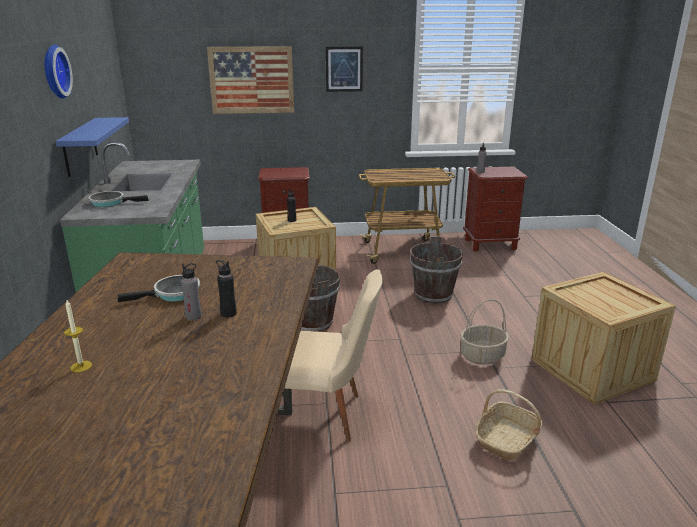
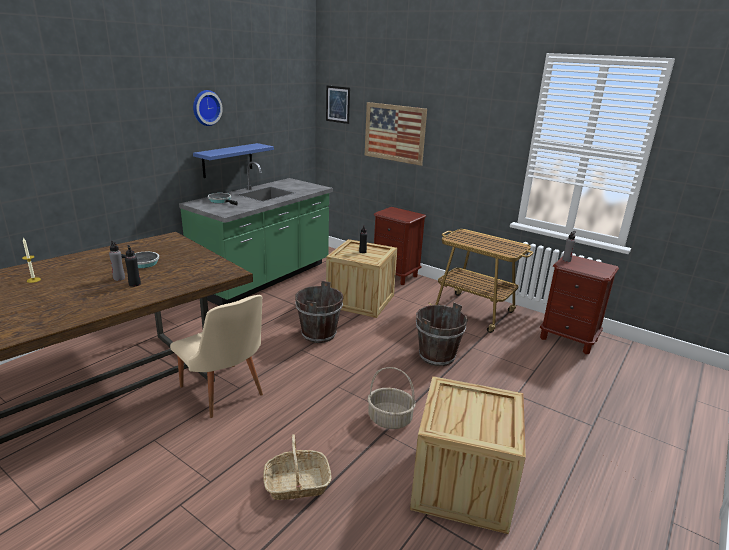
camera: 40 degrees right, 0 degrees up
(344, 69) = (467, 134): picture -> picture (338, 104)

